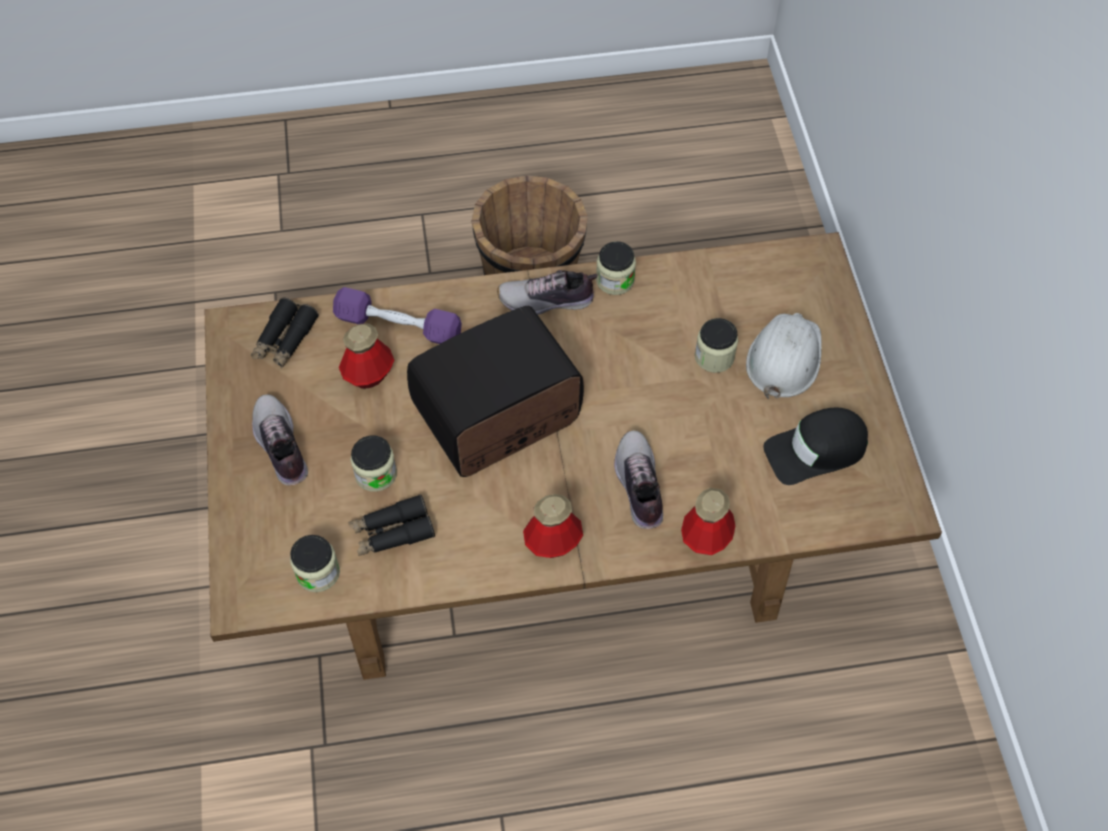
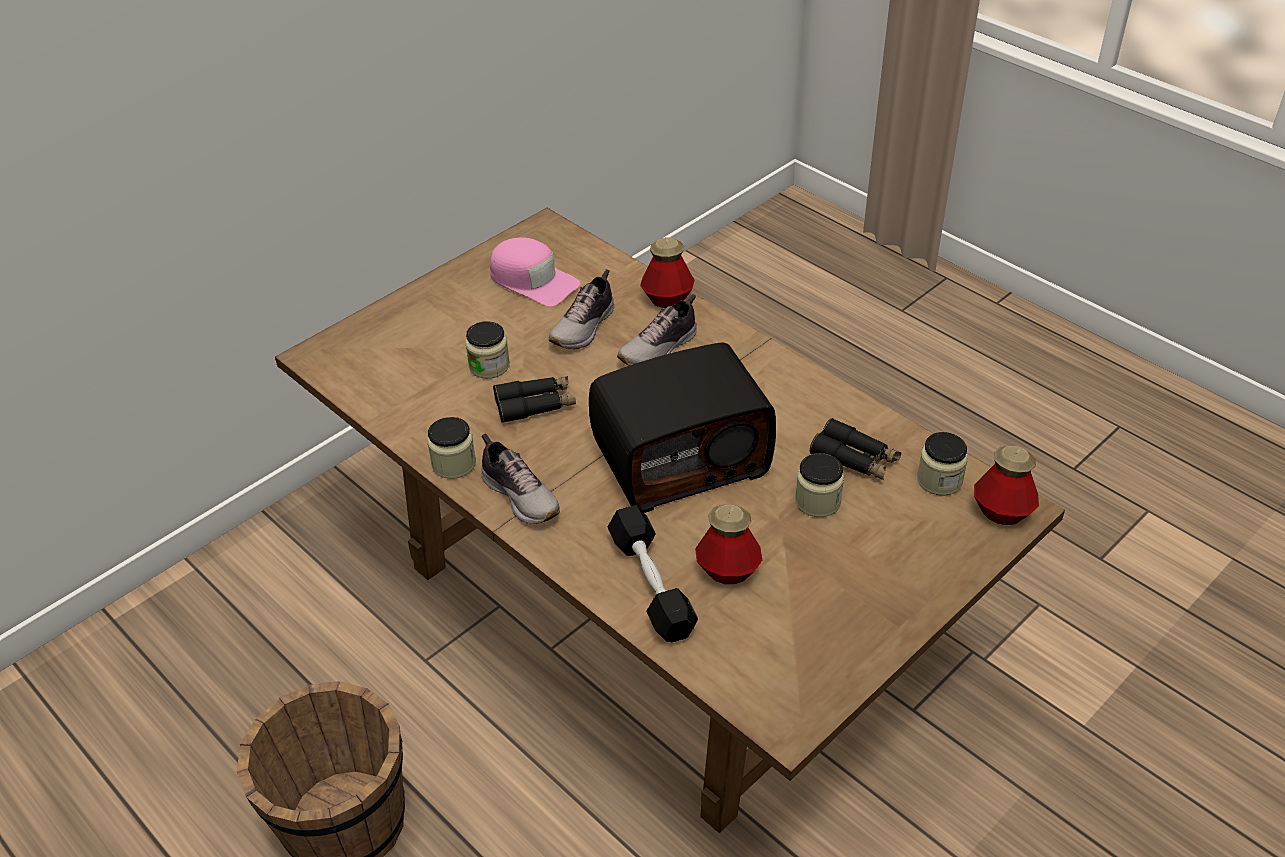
camera: 125 degrees left, 15 degrees down
(280, 447) = (867, 583): shoe -> shoe (584, 327)
(285, 340) = (756, 666): black binoculars -> black binoculars (535, 405)
(399, 326) = (651, 585): purple dumbbell -> black dumbbell
(497, 418) = (681, 458): radio -> radio turned 45 degrees counterclockwise
(553, 543) = (758, 368): bottle -> bottle (1002, 512)
(784, 358) = (455, 329): white hard hat -> none
(816, 450) = (533, 280): black cap -> pink cap

